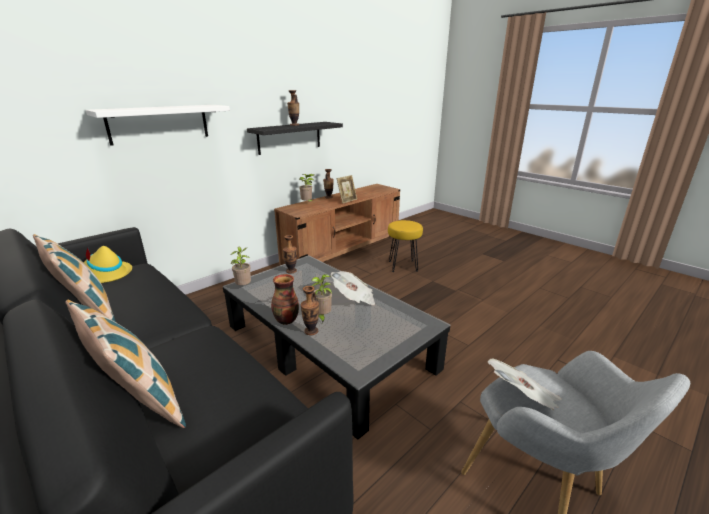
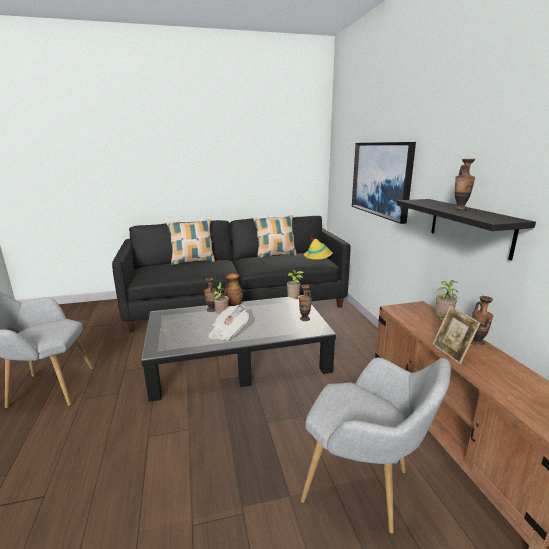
camera: 120 degrees right, 5 degrees down
(159, 124) = (381, 179): white shelf -> picture
(403, 266) = (364, 487): yellow stool -> grey armchair
(522, 399) = (56, 325): newspaper -> none

